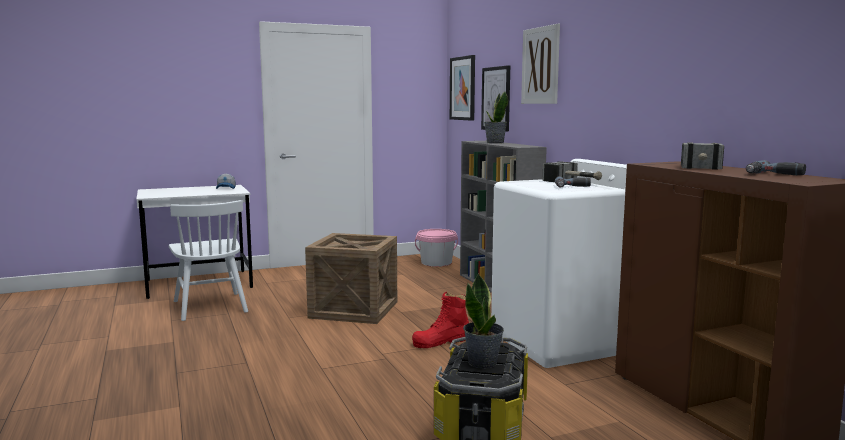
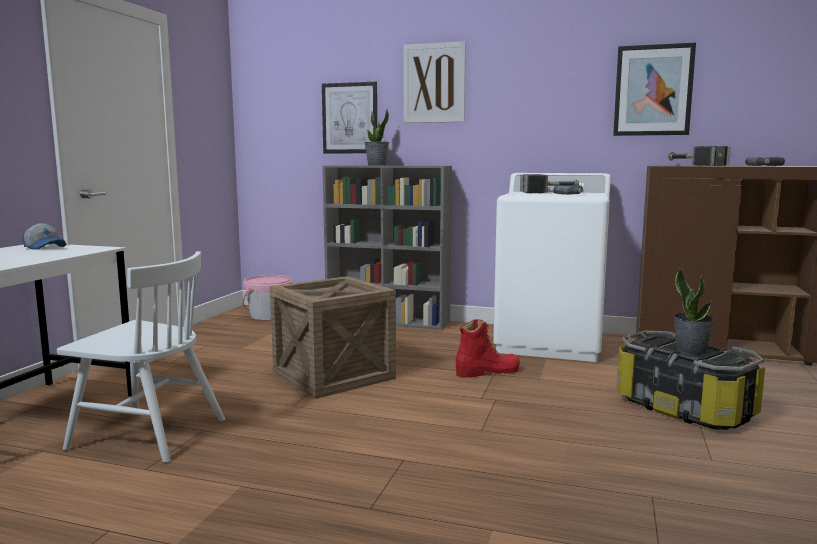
camera: 50 degrees left, 0 degrees up
(441, 342) = (487, 372): red boot -> red boot turned 120 degrees counterclockwise
(463, 88) = (275, 107): picture -> picture (653, 90)

